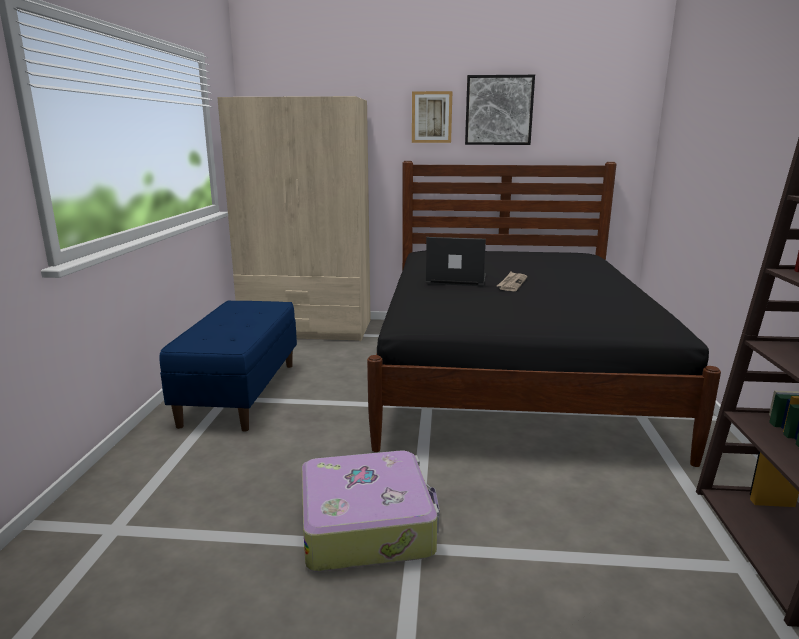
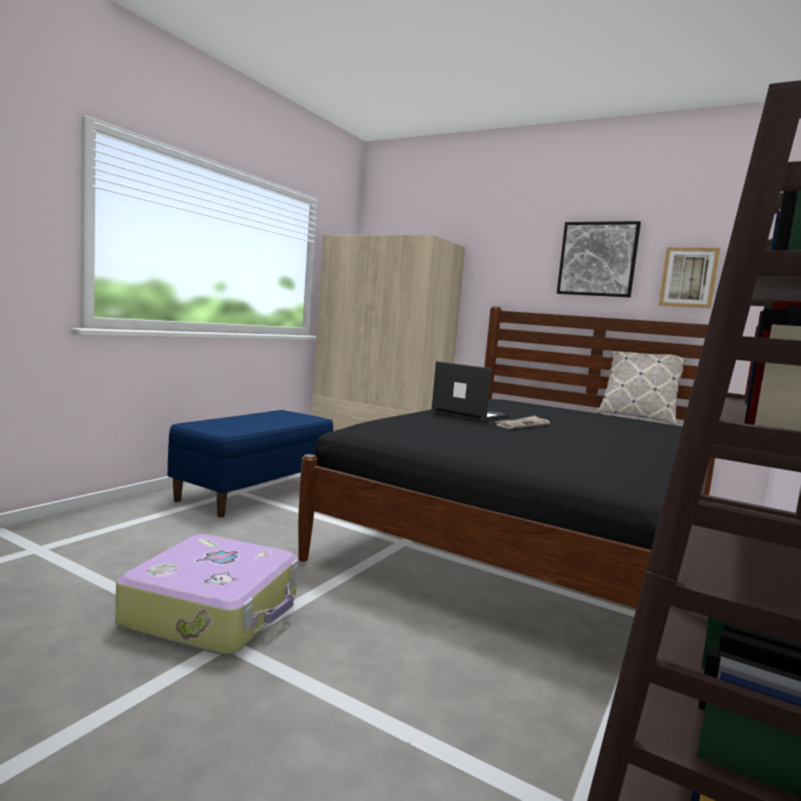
camera: 25 degrees right, 10 degrees down
(431, 117) = (526, 264): picture -> picture (688, 277)
(544, 250) = (636, 417): none -> pillow

